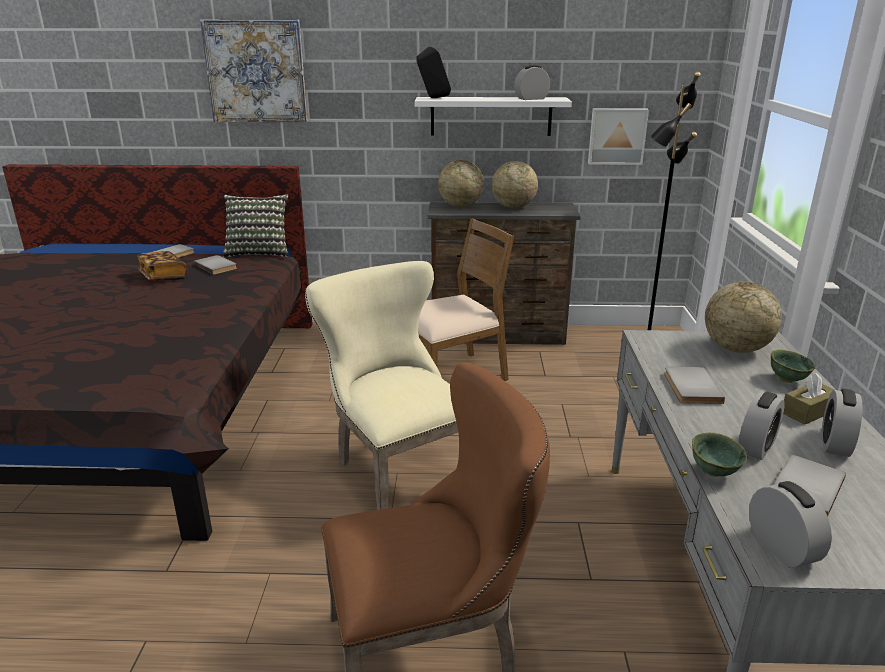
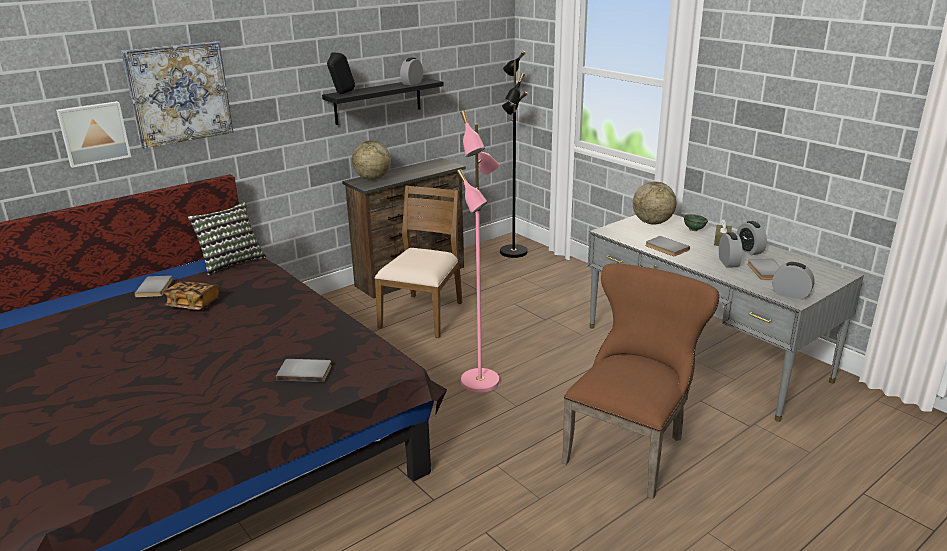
camera: 40 degrees left, 0 degrees up
(217, 266) = (223, 282): grey book -> grey book (305, 371)
(397, 472) = (481, 382): beige chair -> pink floor lamp
(491, 116) = (378, 101): white shelf -> black shelf
(513, 207) = (411, 170): globe -> none
(617, 136) = (461, 101): picture -> picture (94, 133)
(714, 472) = (731, 278): green bowl -> none

